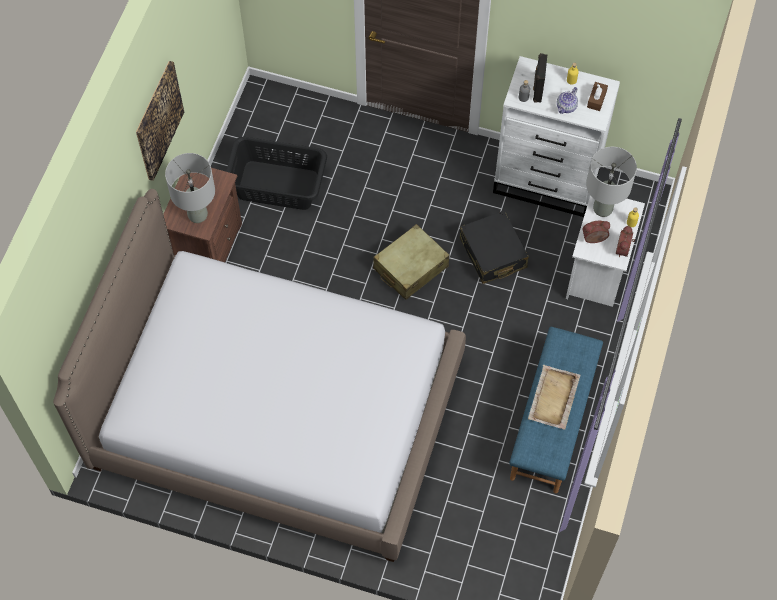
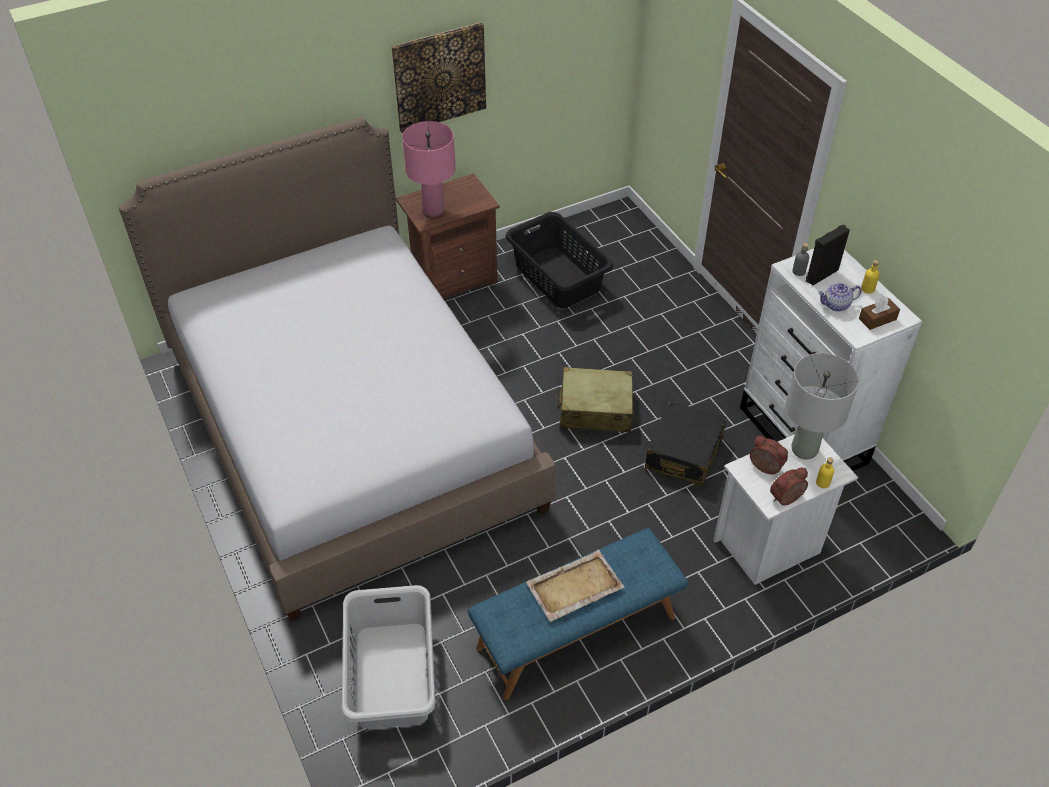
camera: 45 degrees right, 15 degrees down
(197, 215) = (433, 210): grey table lamp -> pink table lamp
(484, 537) = (391, 675): none -> grey laundry basket

